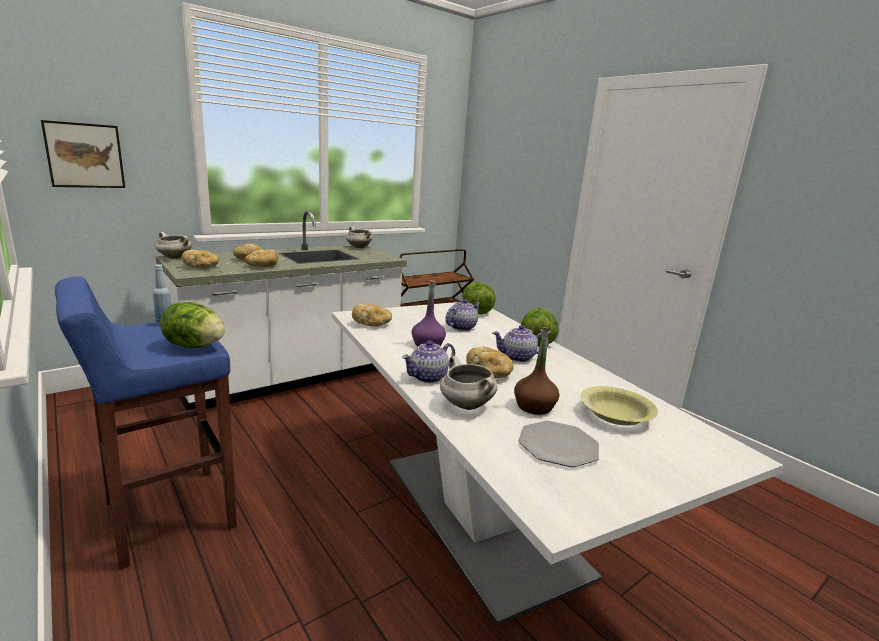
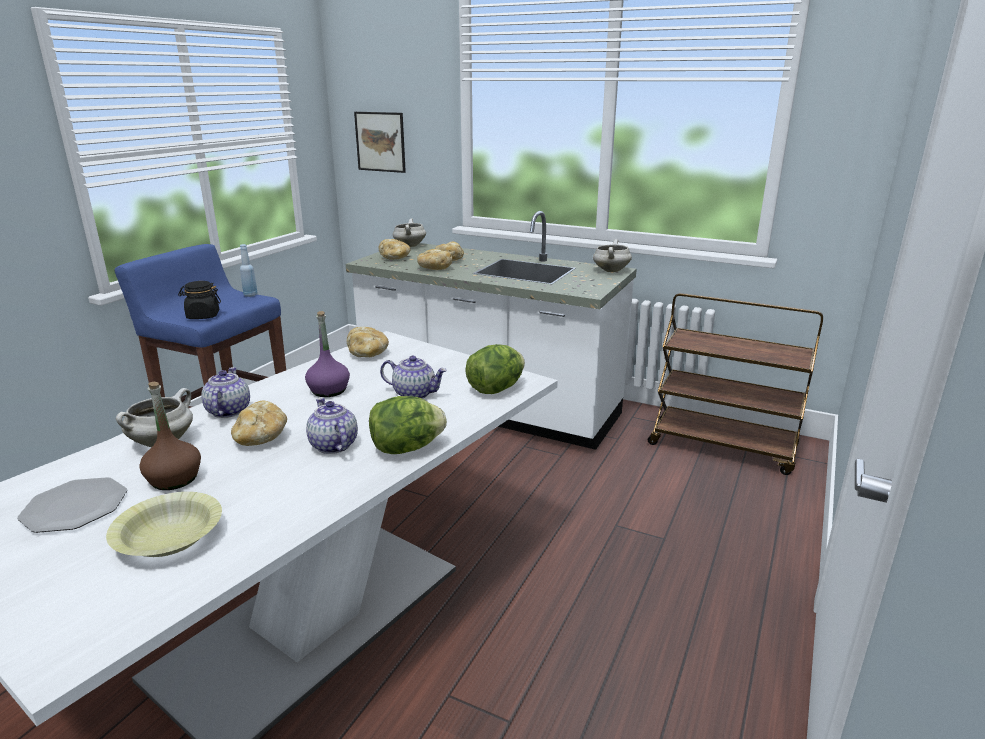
camera: 65 degrees right, 5 degrees up
(195, 346) = (203, 316): lettuce -> black jar
(428, 377) = (228, 411): teapot -> teapot turned 60 degrees clockwise

